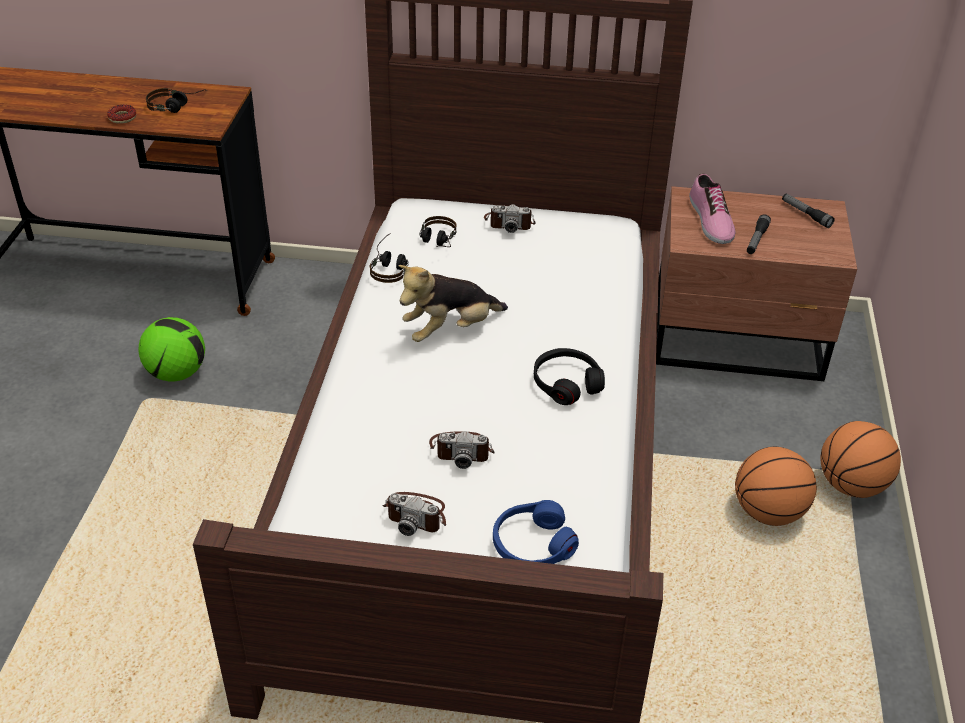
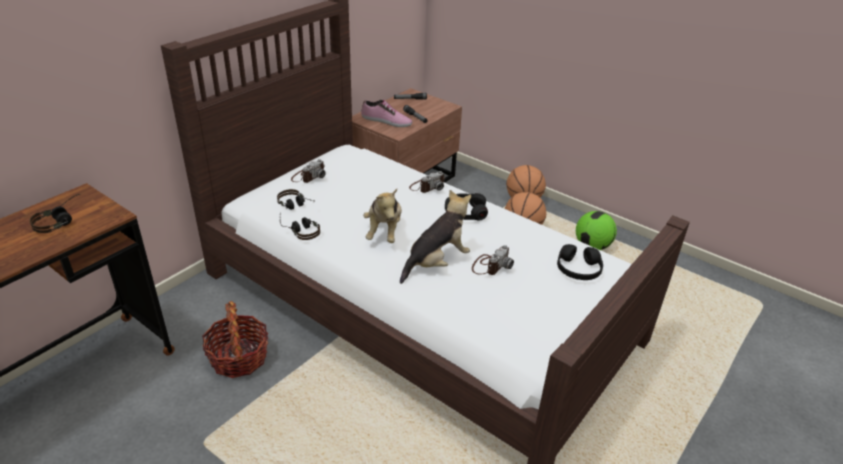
camera: 60 degrees left, 5 degrees down
(122, 118) = (32, 251): donut -> none
(177, 373) = (192, 414): football -> football (592, 246)
(273, 364) = (239, 358): none -> basket
(416, 515) = (531, 300): camera -> camera (427, 186)
(425, 399) = (436, 262): none -> plush toy
(532, 544) = (578, 269): blue headphones -> black headphones

